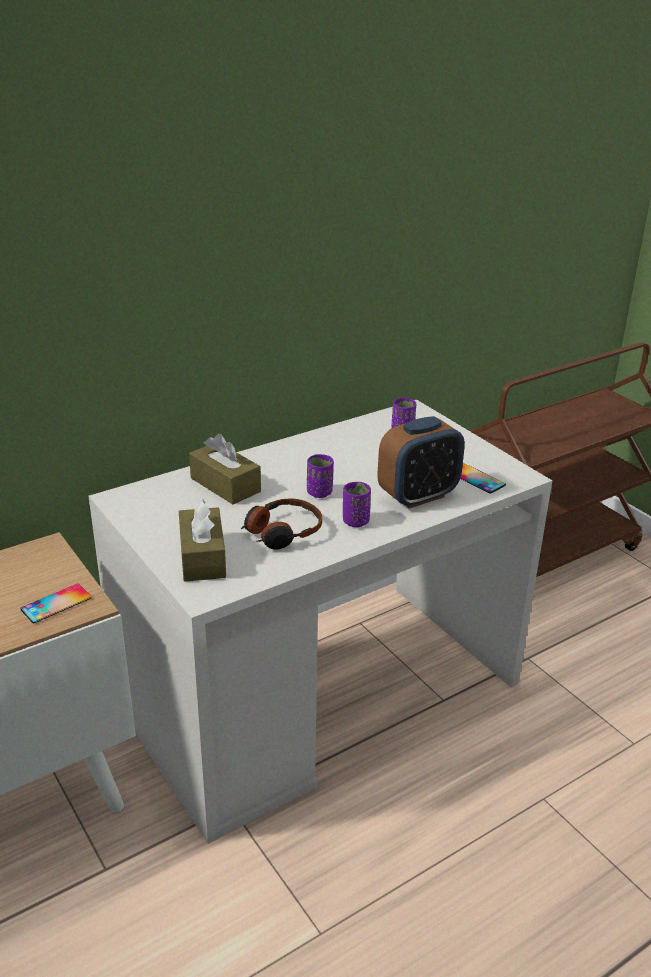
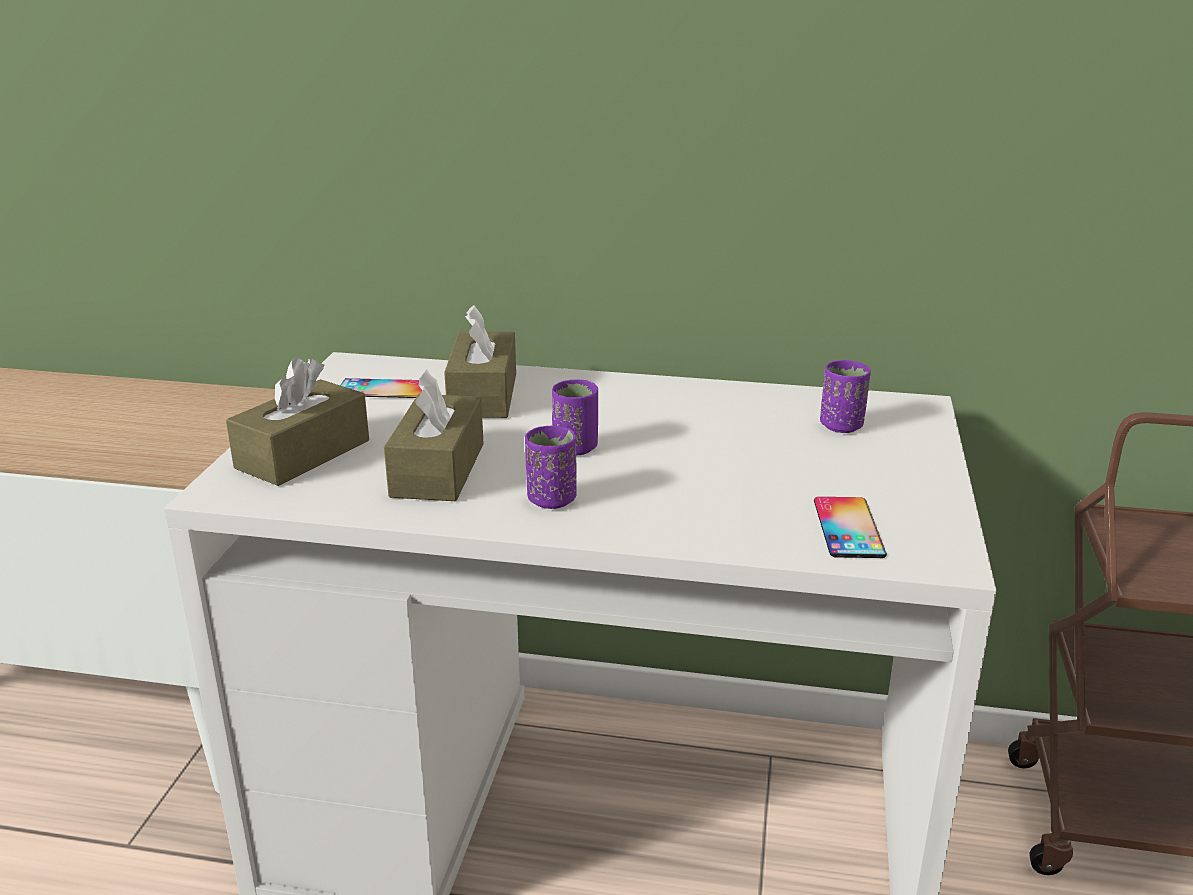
camera: 45 degrees right, 5 degrees down
(56, 603) = (160, 452): phone -> phone (383, 389)
(282, 532) = (438, 470): headphones -> brown tissue box
(418, 496) = (705, 509): alarm clock -> none

